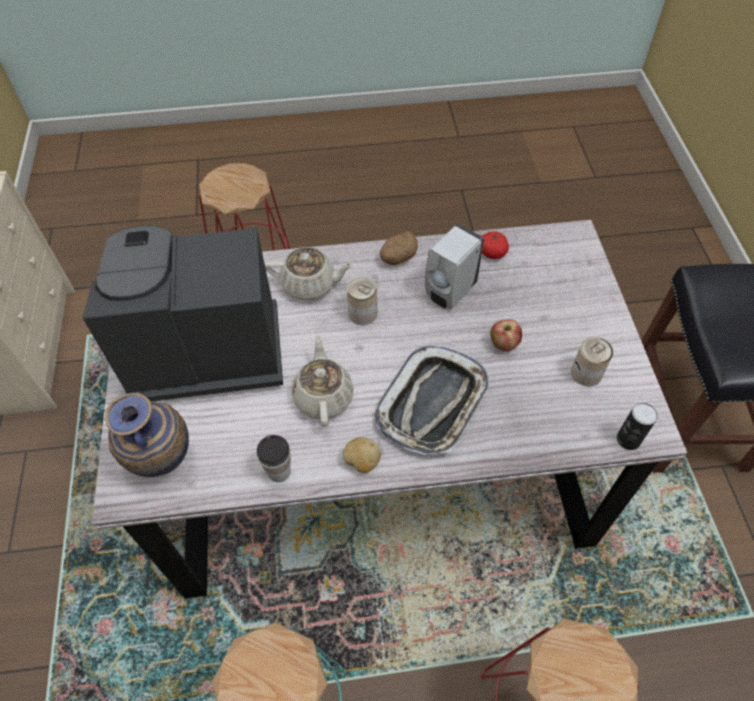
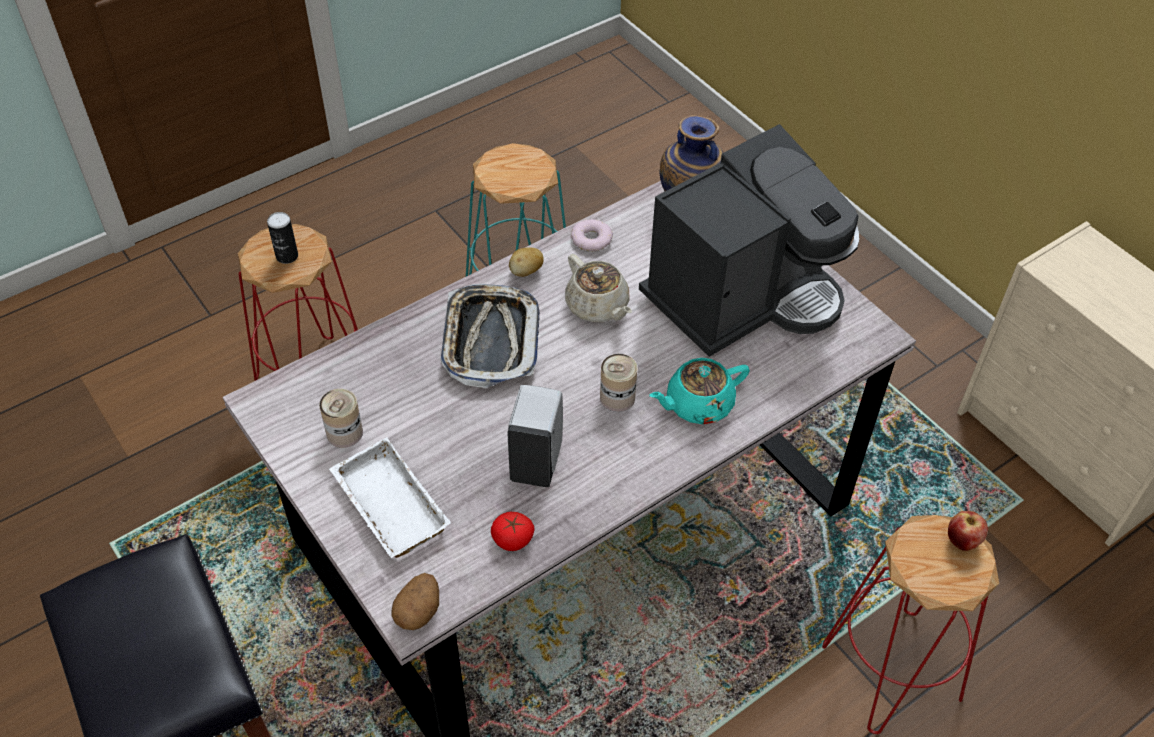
camera: 150 degrees right, 5 degrees down
(279, 471) = (591, 239): cup -> donut
(310, 285) = (697, 404): beige teapot -> turquoise teapot
(398, 258) = (623, 480): potato -> potato (418, 611)
(503, 344) = (446, 427): apple -> apple (962, 541)
(570, 306) = (386, 505): none -> white tray
(628, 439) = (284, 384): can -> can (287, 256)

